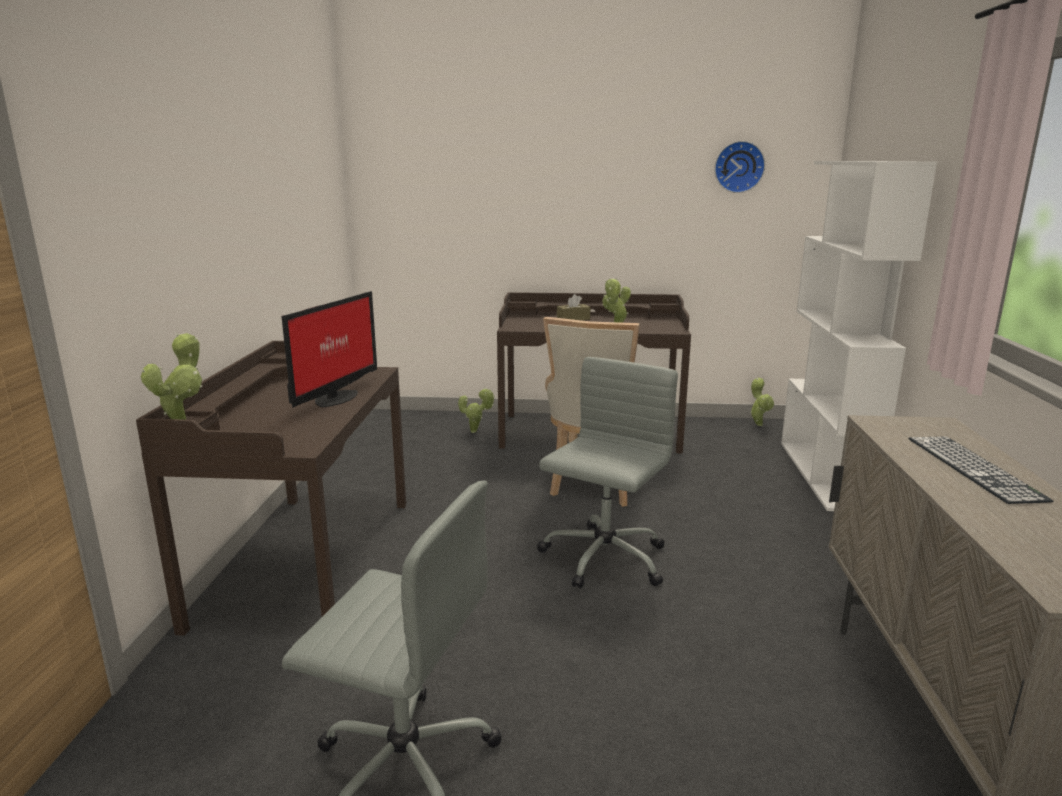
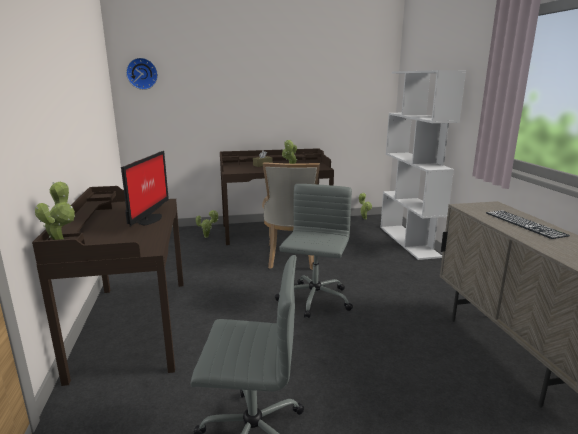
camera: 15 degrees left, 0 degrees up
(738, 167) = (347, 75): wall clock -> wall clock (142, 73)

